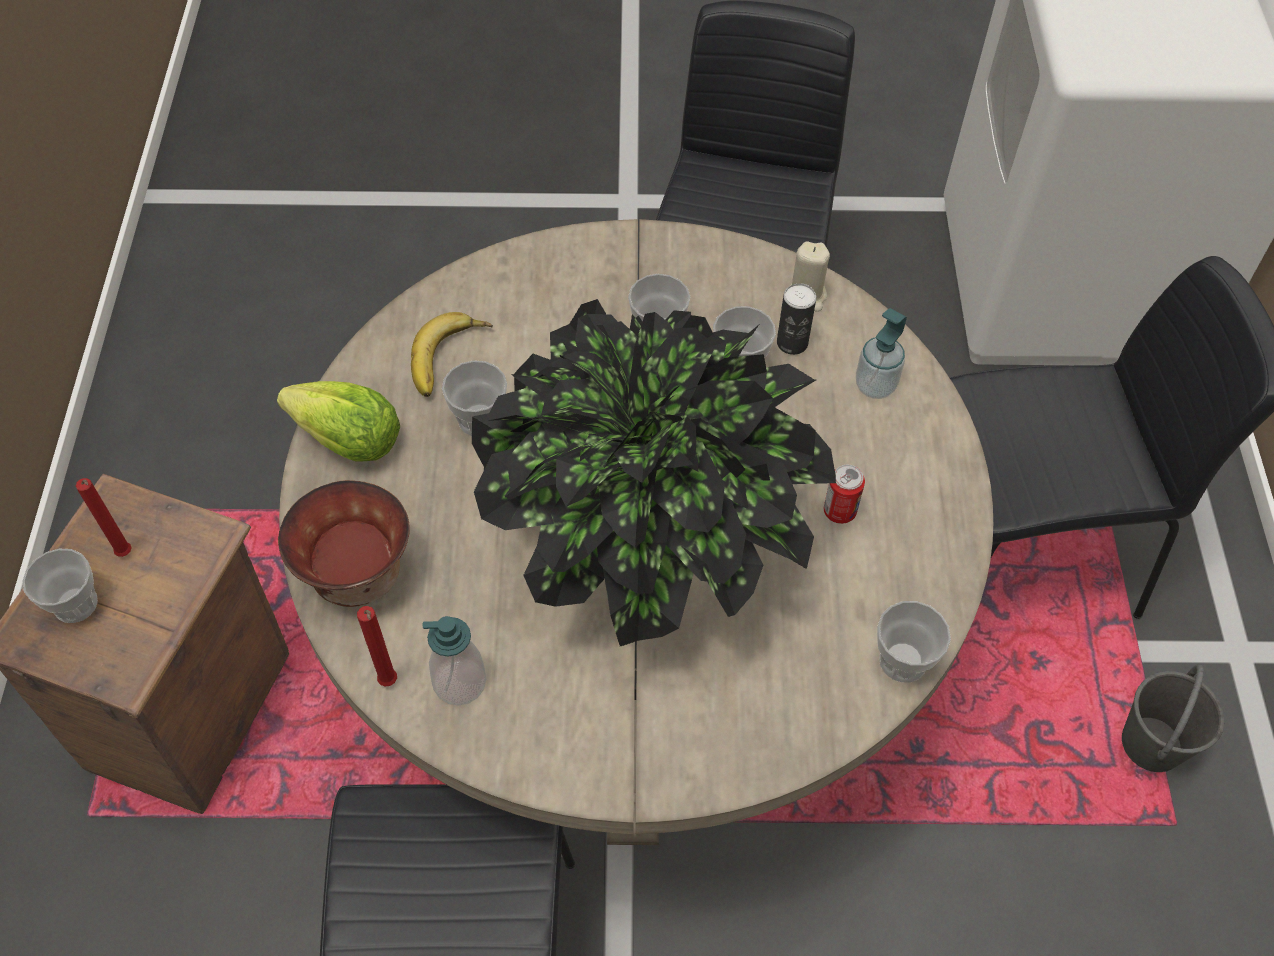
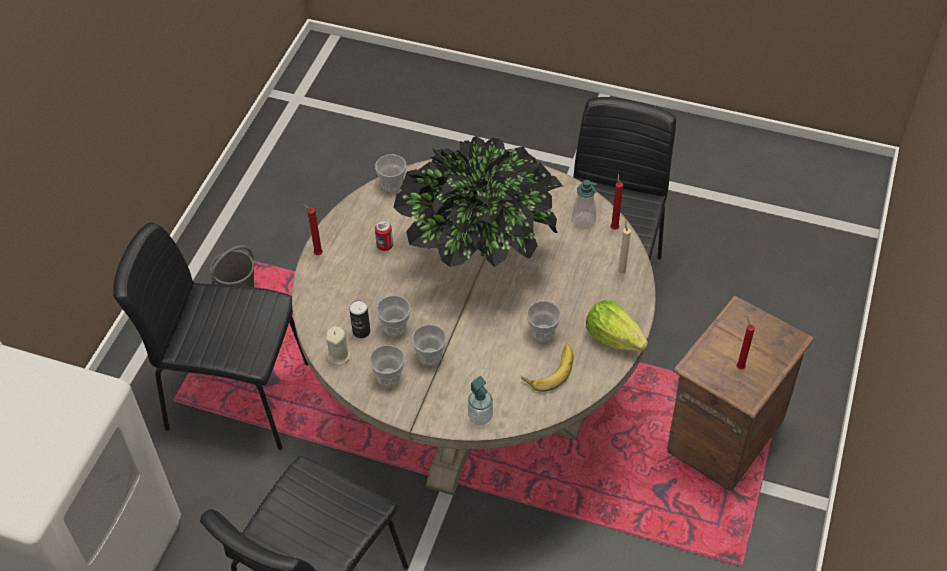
camera: 160 degrees left, 5 degrees down
(75, 604) = (765, 348): cup -> cup (389, 377)
(356, 576) = (621, 273): bowl -> beige candle
(875, 386) = (332, 298): soap dispenser -> soap dispenser (480, 416)
(955, 461) = (317, 254): none -> red candle

